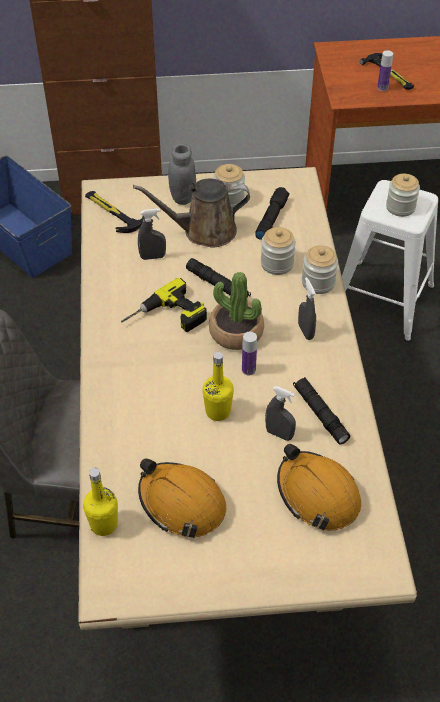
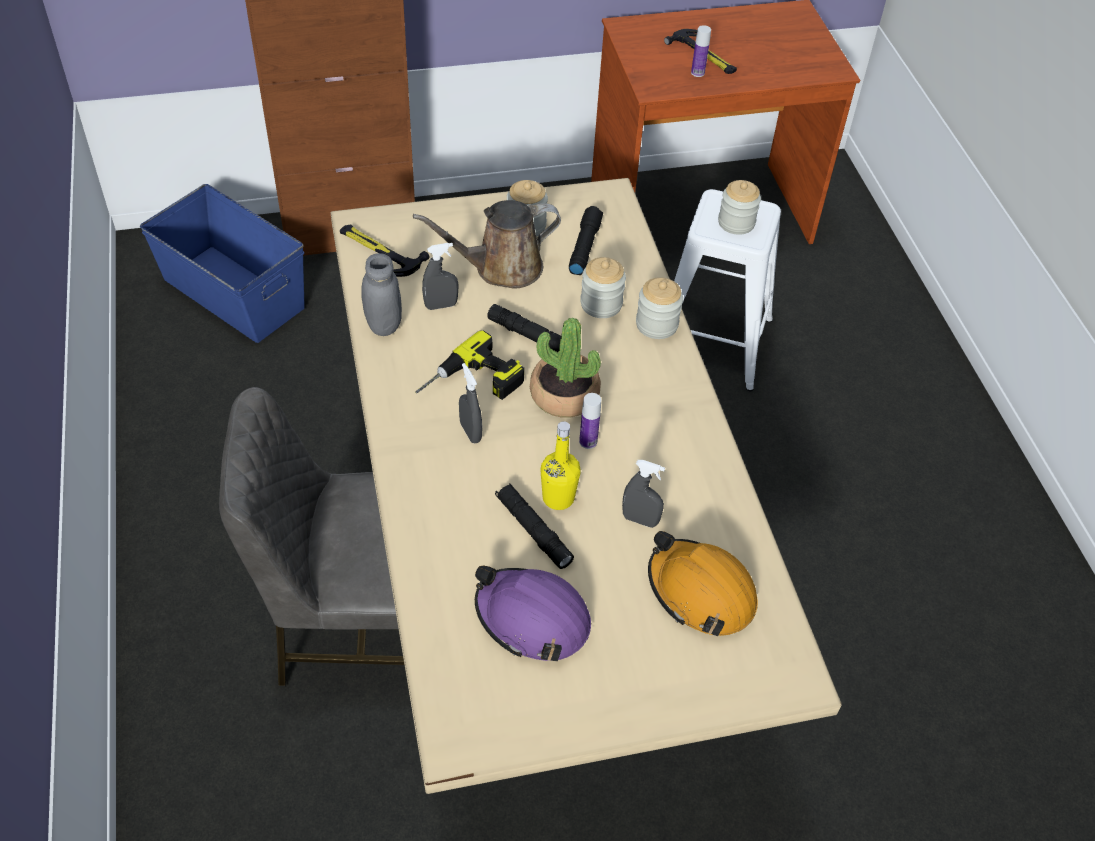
camera: 10 degrees left, 0 degrees up
(104, 524) = (436, 655): yellow bottle -> none
(182, 503) = (532, 619): orange hard hat -> purple hard hat
(183, 197) = (467, 226): grey jar -> grey jar (384, 325)
(305, 331) = (651, 387): grey spray bottle -> grey spray bottle (470, 432)
(320, 414) = (687, 490): black flashlight -> black flashlight (533, 530)

